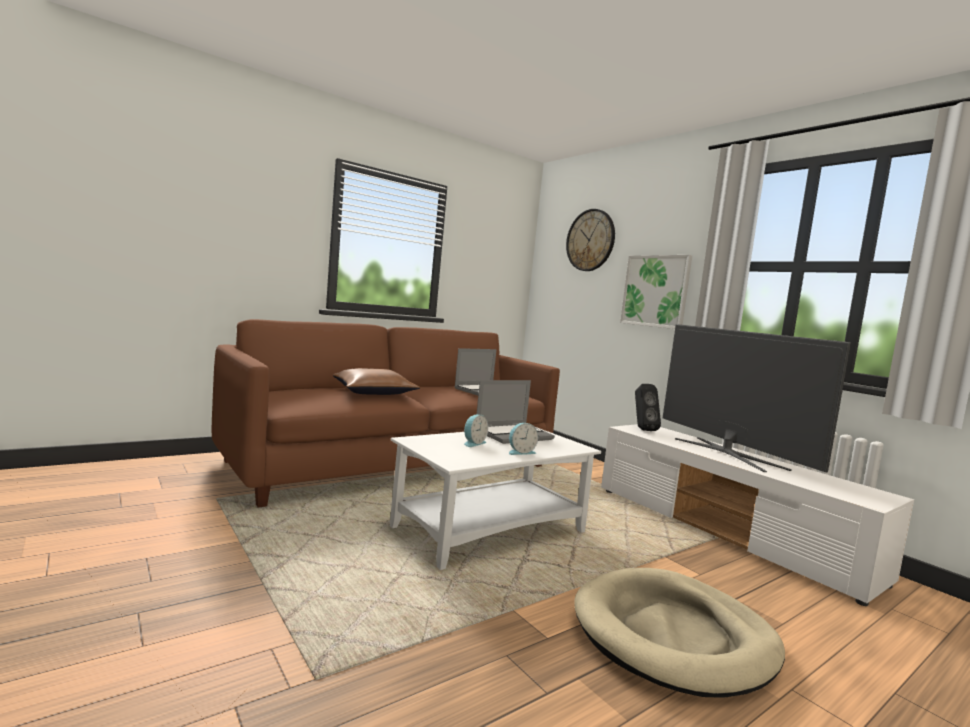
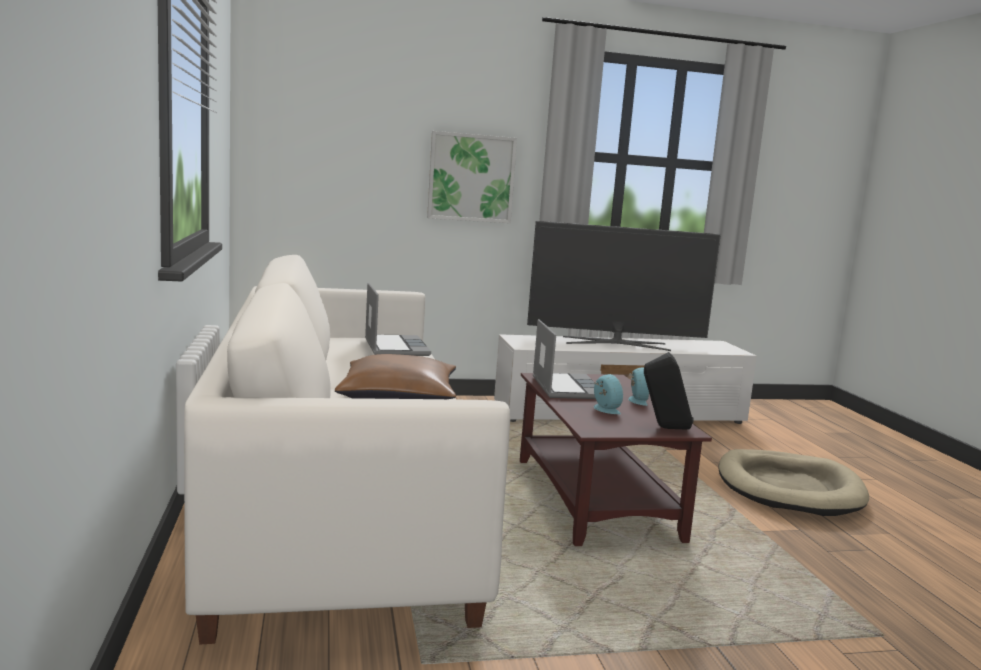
camera: 65 degrees left, 5 degrees up
(394, 464) = (339, 500): brown sofa -> white sofa
(490, 529) = (593, 498): white coffee table -> brown coffee table
(590, 240) = (358, 101): wall clock -> none
(642, 429) = (528, 342): black speaker -> black speaker (664, 428)

